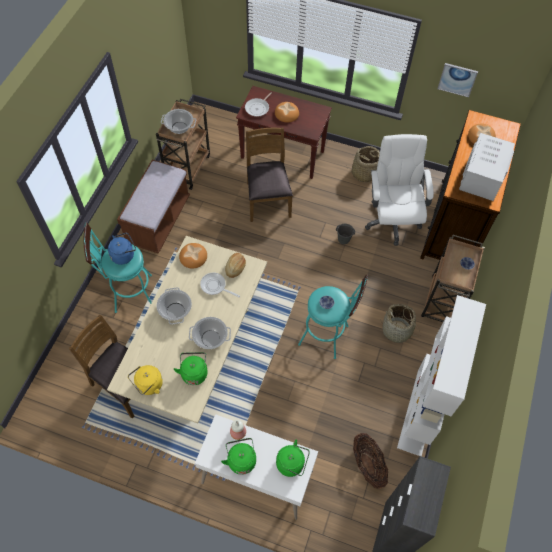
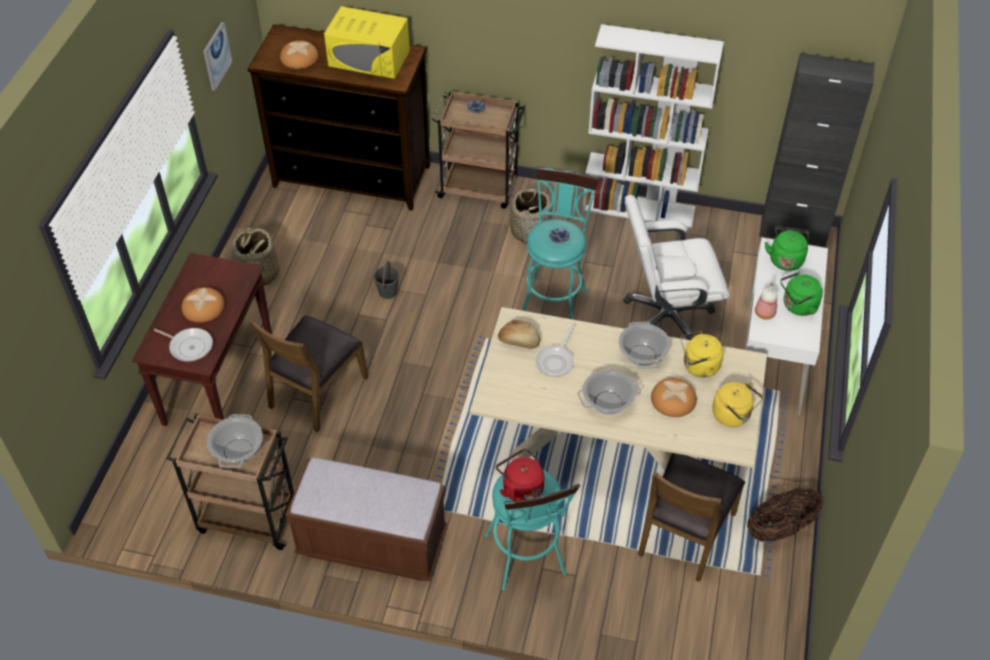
camera: 95 degrees left, 10 degrees down
(124, 255) = (520, 488): blue kettle -> red kettle
(193, 256) = (508, 395): bread -> bread (673, 400)
(194, 372) = (698, 366): green kettle -> yellow kettle
(267, 199) = (316, 391): brown chair -> brown chair turned 45 degrees counterclockwise
(368, 465) = (720, 253): basket -> basket (780, 528)
(392, 220) = (348, 240): white office chair -> white office chair (666, 316)
(482, 176) = (369, 58): white microwave -> yellow microwave

